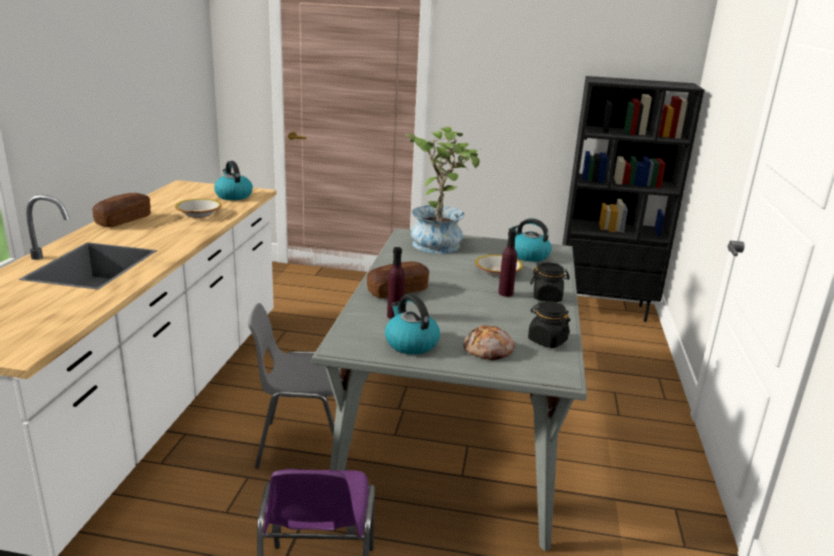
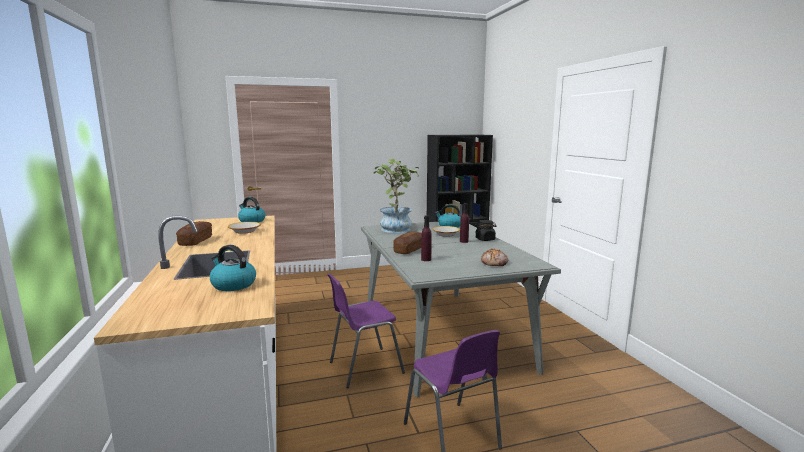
camera: 25 degrees left, 10 degrees down
(303, 445) = (364, 367): grey chair -> purple chair
(410, 343) = (453, 268): kettle -> kettle (233, 285)
(547, 340) = (513, 254): black jar -> none

